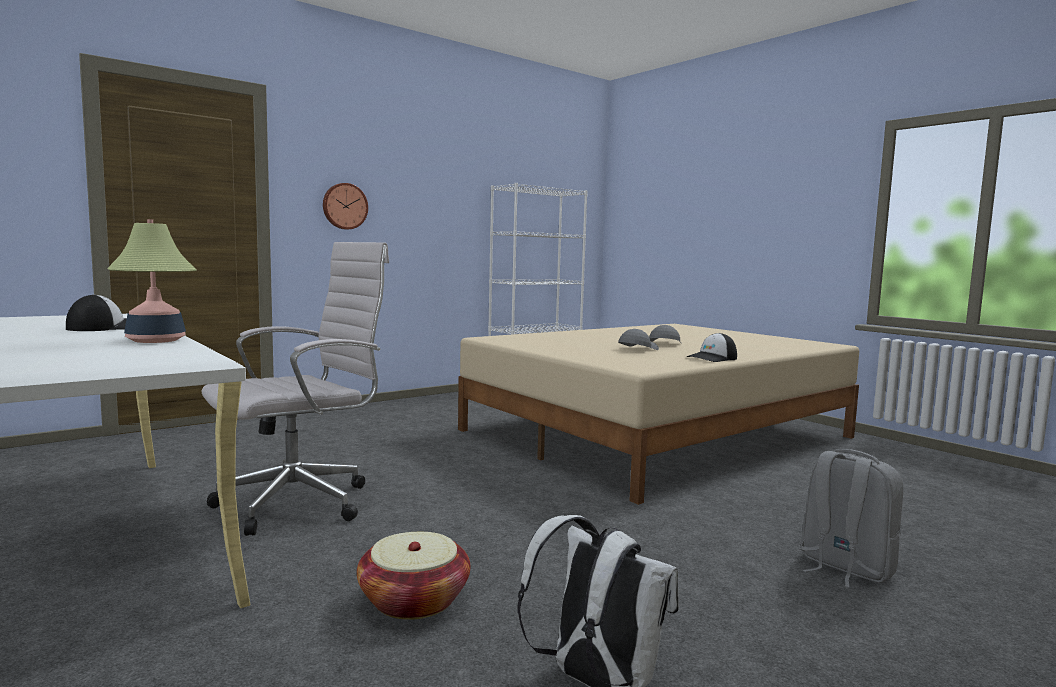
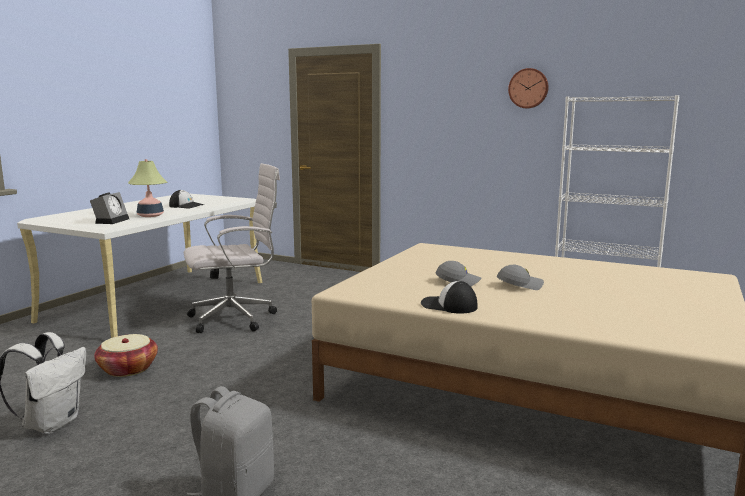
camera: 65 degrees right, 5 degrees up
(145, 353) = (111, 221): none -> alarm clock
(301, 502) = (236, 319): white office chair -> white office chair turned 45 degrees counterclockwise
(344, 206) = (432, 126): wall clock -> wall clock (528, 88)

